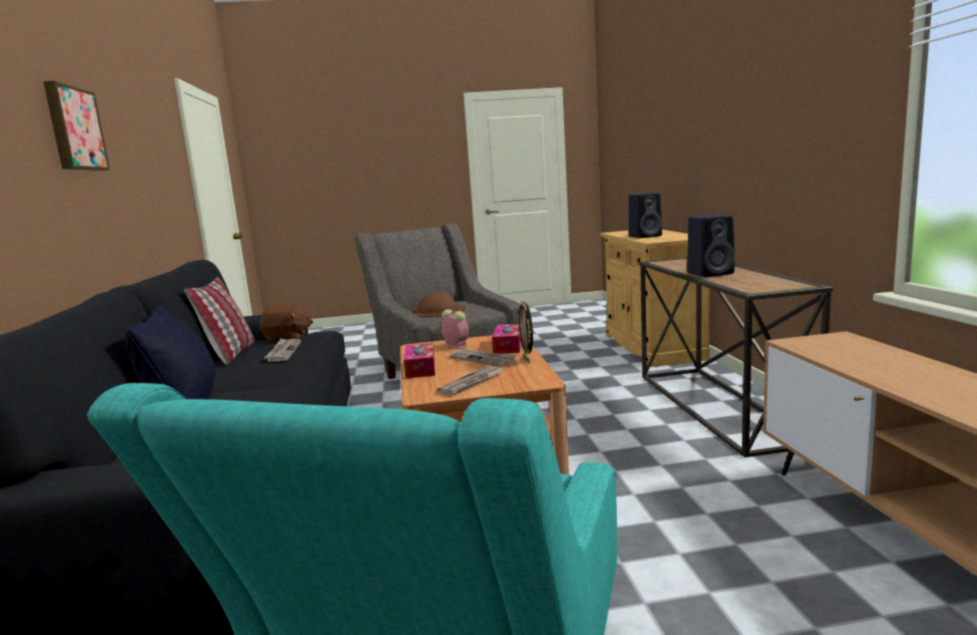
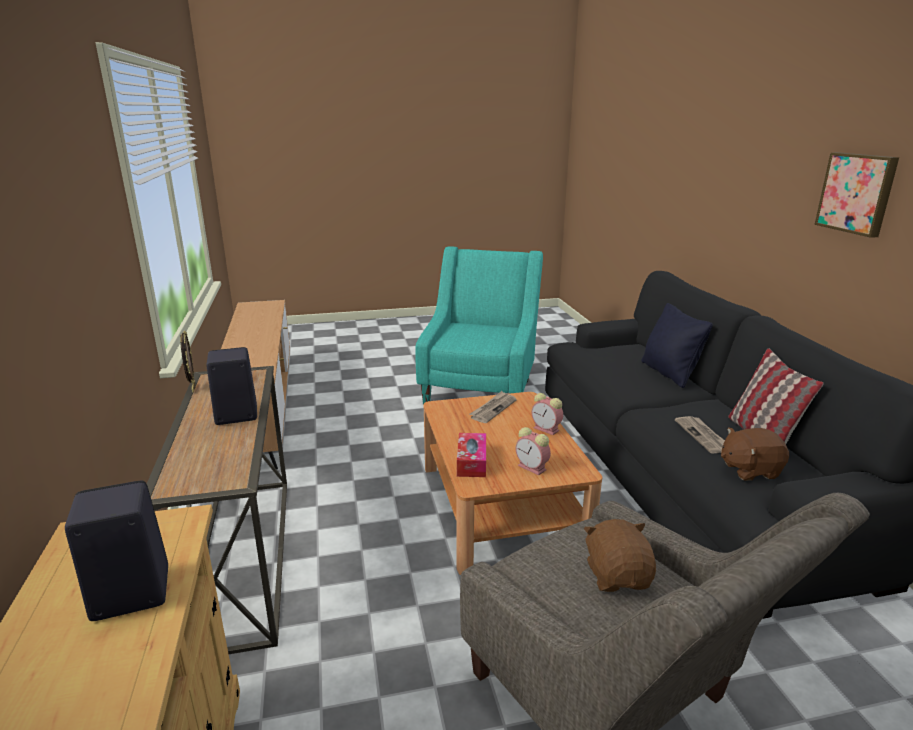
camera: 175 degrees right, 10 degrees up
(420, 368) = (547, 429): tissue box -> alarm clock
(437, 310) = (617, 576): brown hat -> brown plush toy
(483, 359) = (492, 439): newspaper -> none
(527, 360) = (450, 434): picture frame -> picture frame (192, 388)

